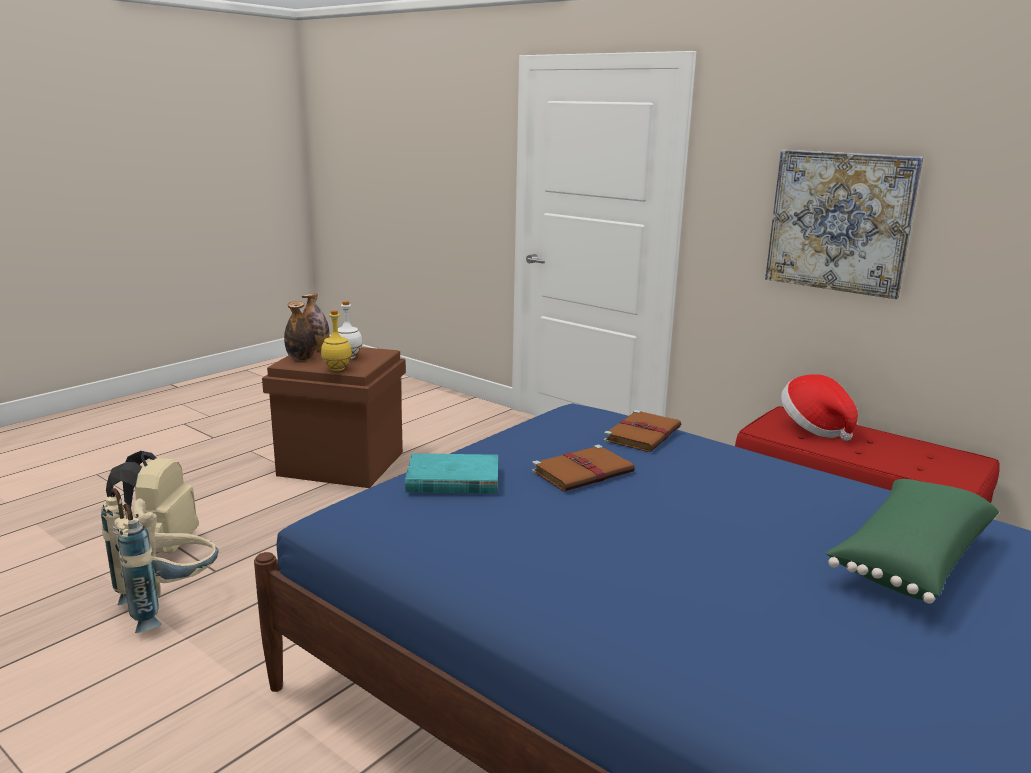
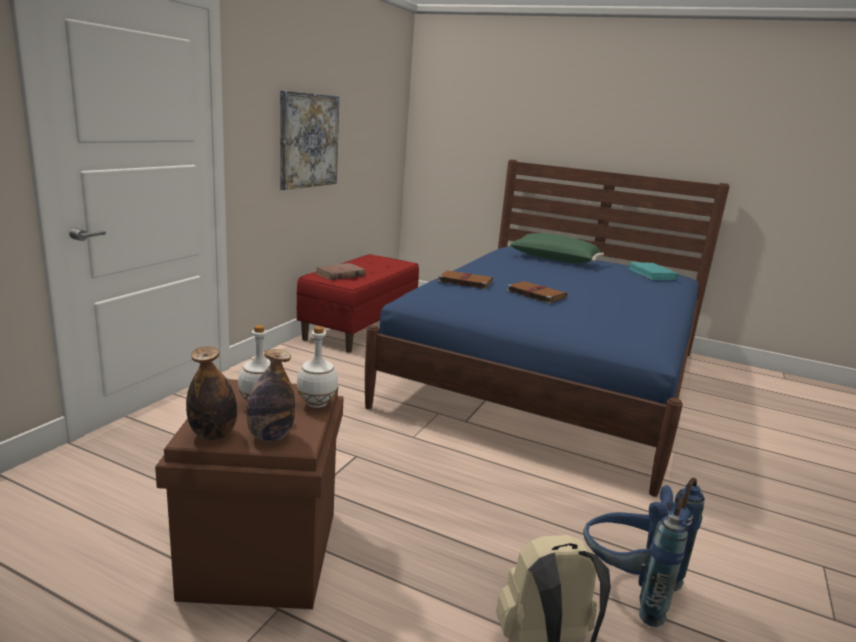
camera: 105 degrees left, 0 degrees up
(169, 605) = (627, 588): beige backpack -> blue backpack
(337, 369) = (316, 404): yellow bottle -> white bottle
(452, 480) = (581, 320): turquoise book -> turquoise book (652, 274)
(814, 428) = (340, 274): hat -> brown book

